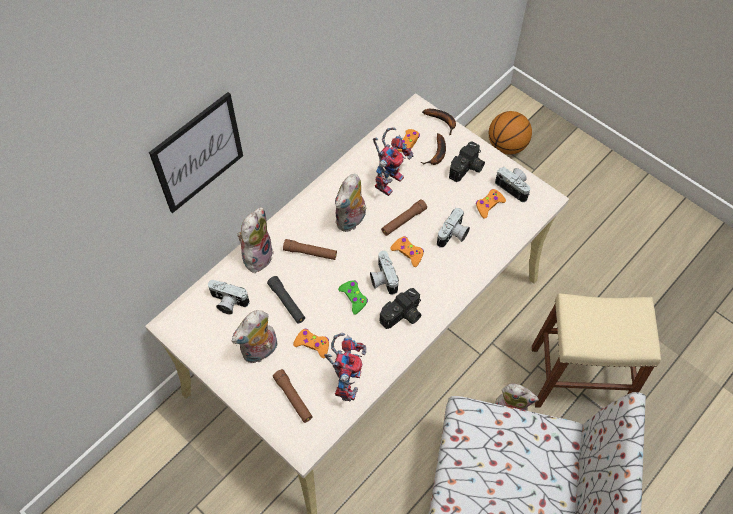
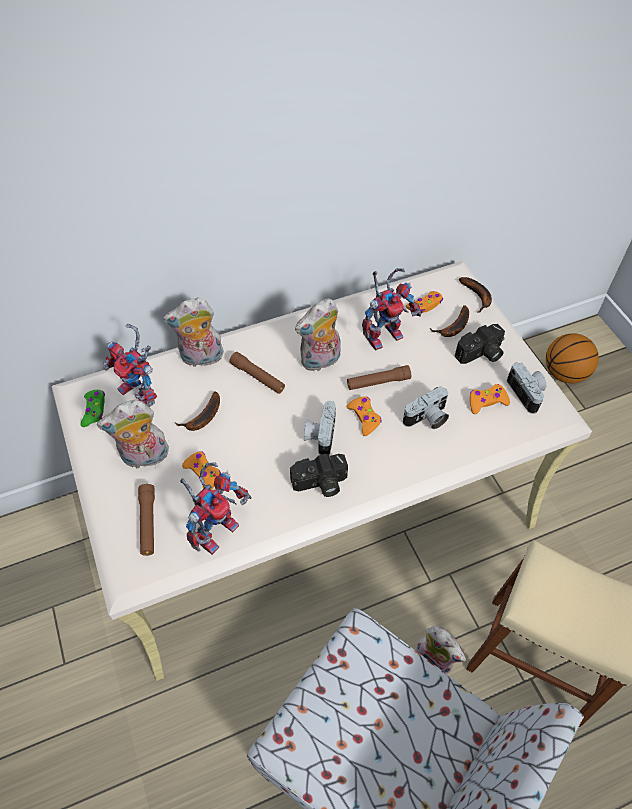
camera: 25 degrees right, 5 degrees down
(198, 153) = (140, 196): picture -> none
(227, 302) = (142, 394): camera -> toy robot
(257, 255) = (201, 358): plush toy -> plush toy turned 150 degrees counterclockwise
(287, 302) = (203, 418): black flashlight -> banana
(353, 298) = (277, 442): green game controller -> green game controller (94, 410)

